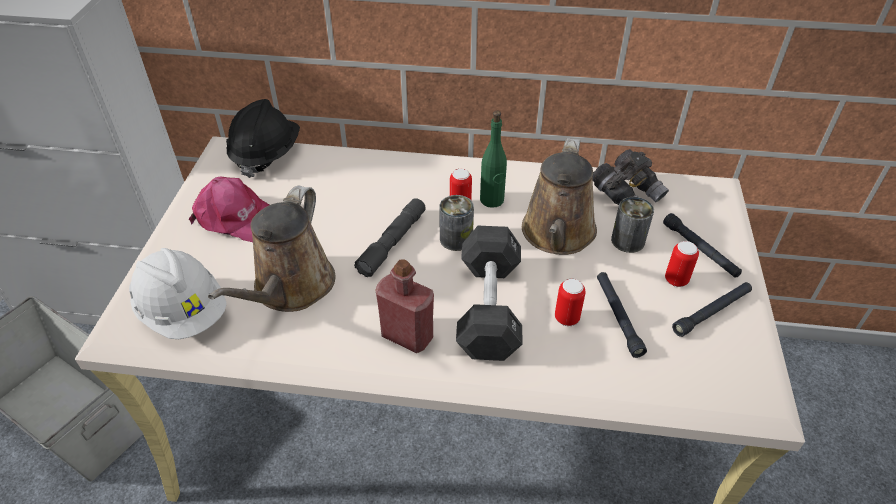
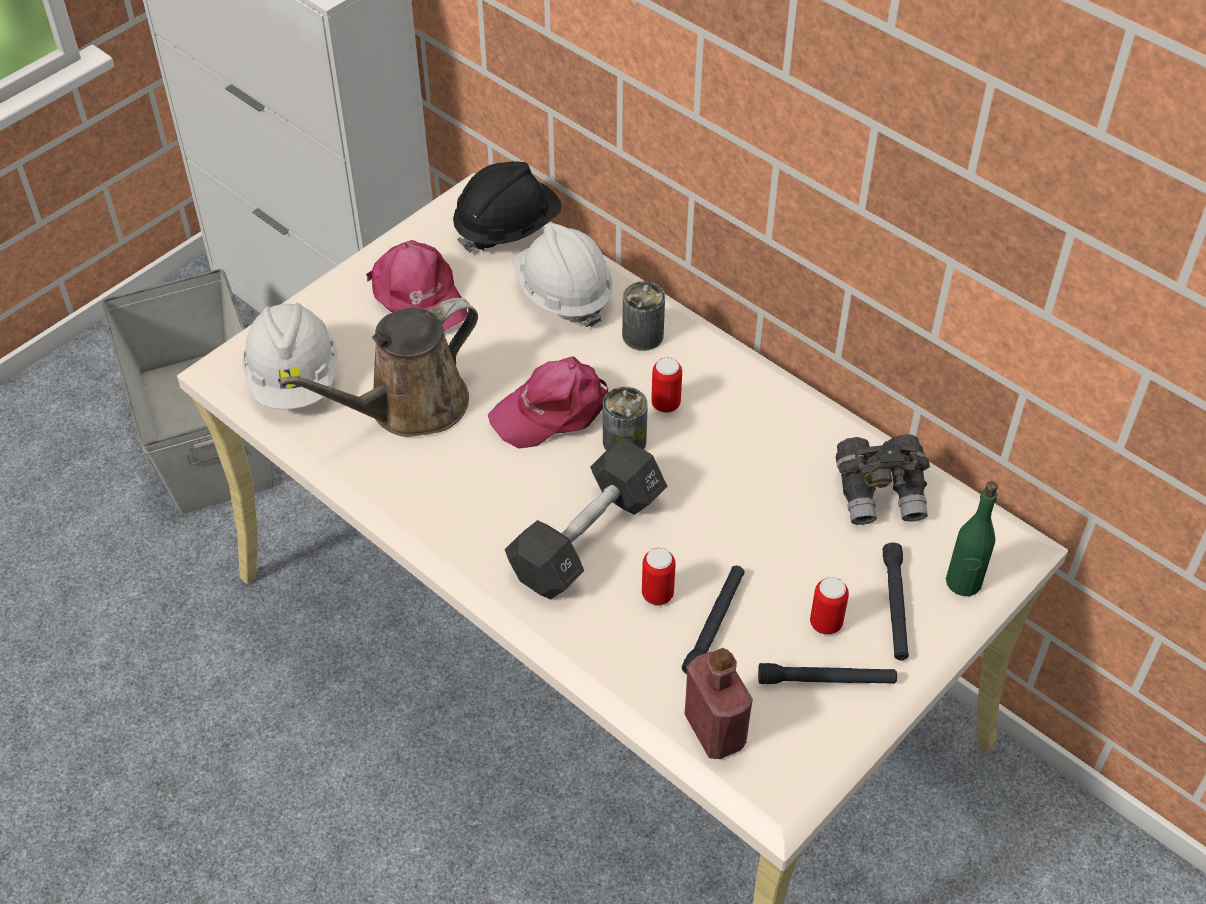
camera: 35 degrees right, 5 degrees up
(337, 175) = (563, 294): none -> white hard hat
(392, 243) = (552, 410): grey flashlight -> pink cap
(407, 336) = (479, 520): red bottle -> red bottle (714, 730)
(492, 200) = (709, 415): green bottle -> green bottle (963, 582)
(557, 235) = (743, 497): brown watering can -> none
(627, 241) = (819, 548): can -> can (642, 335)

